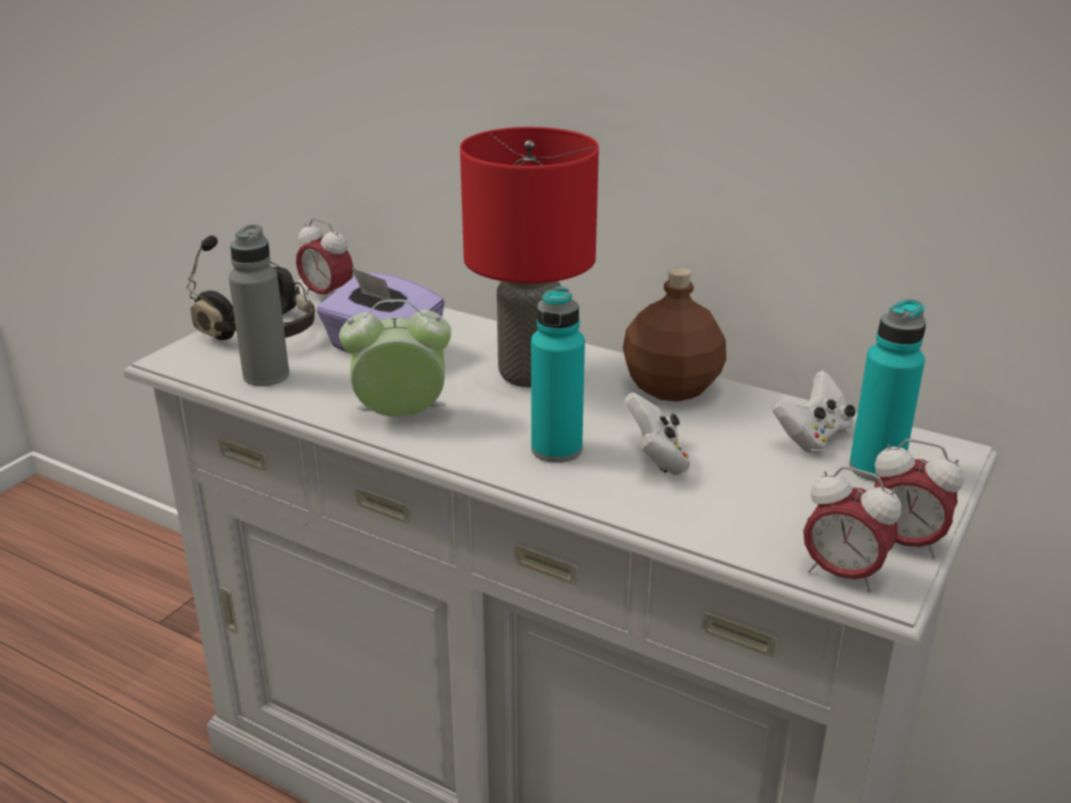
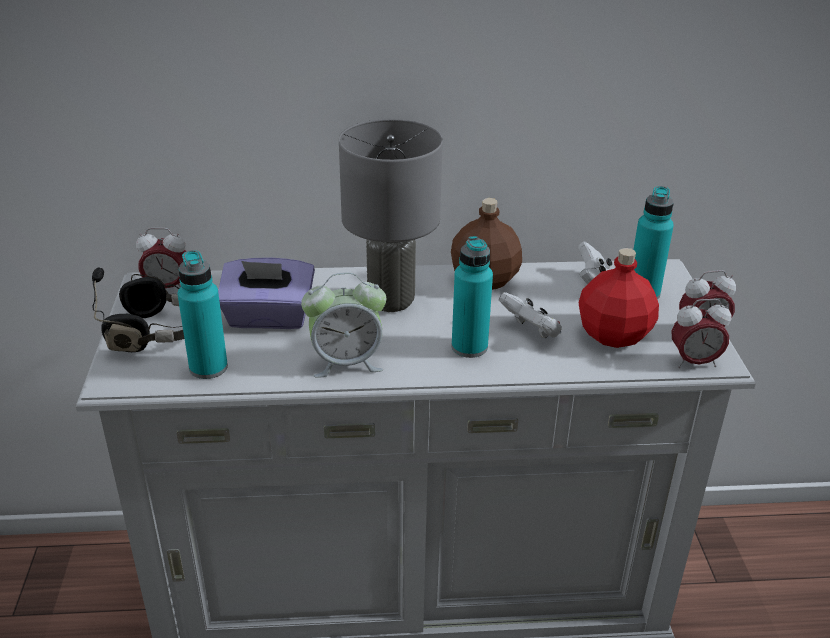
camera: 35 degrees left, 5 degrees up
(266, 376) = (208, 367): grey bottle -> turquoise bottle
(401, 417) = (346, 362): alarm clock -> alarm clock turned 150 degrees counterclockwise
(526, 376) = (389, 303): red table lamp -> grey table lamp
(762, 501) = (613, 335): none -> red bottle

